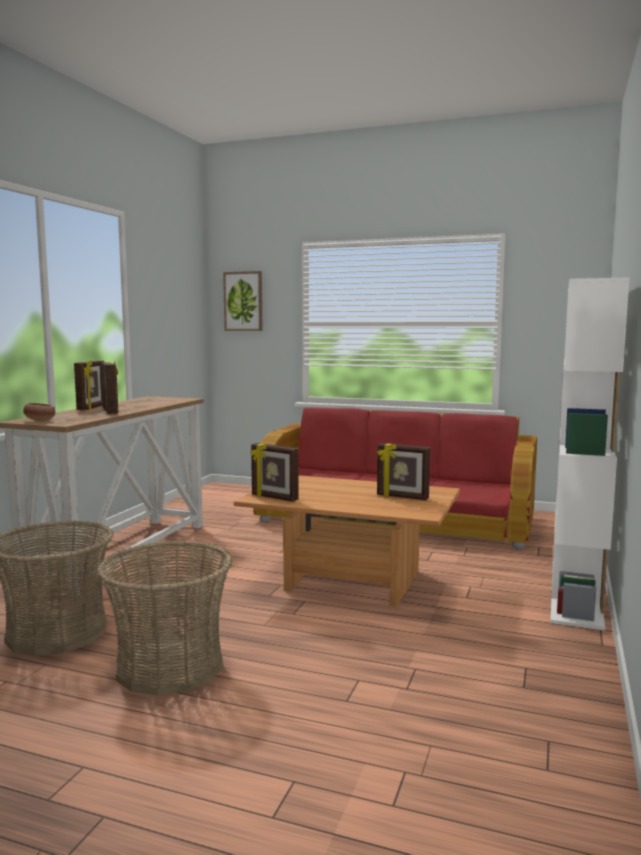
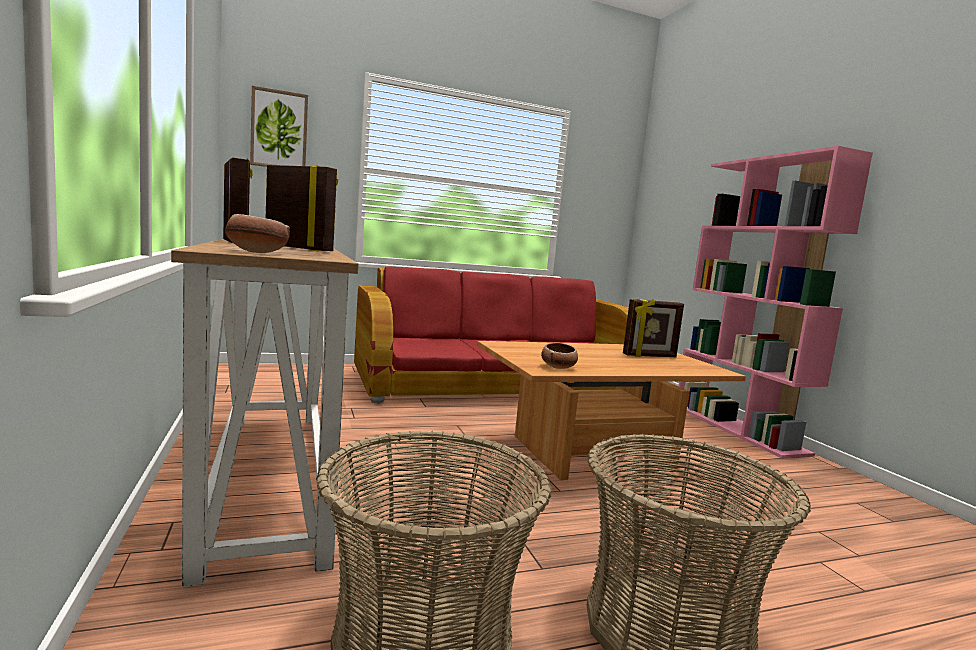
camera: 40 degrees left, 0 degrees up
(274, 498) = (558, 367): picture frame -> bowl
(576, 593) = (738, 429): white bookcase -> pink bookcase

